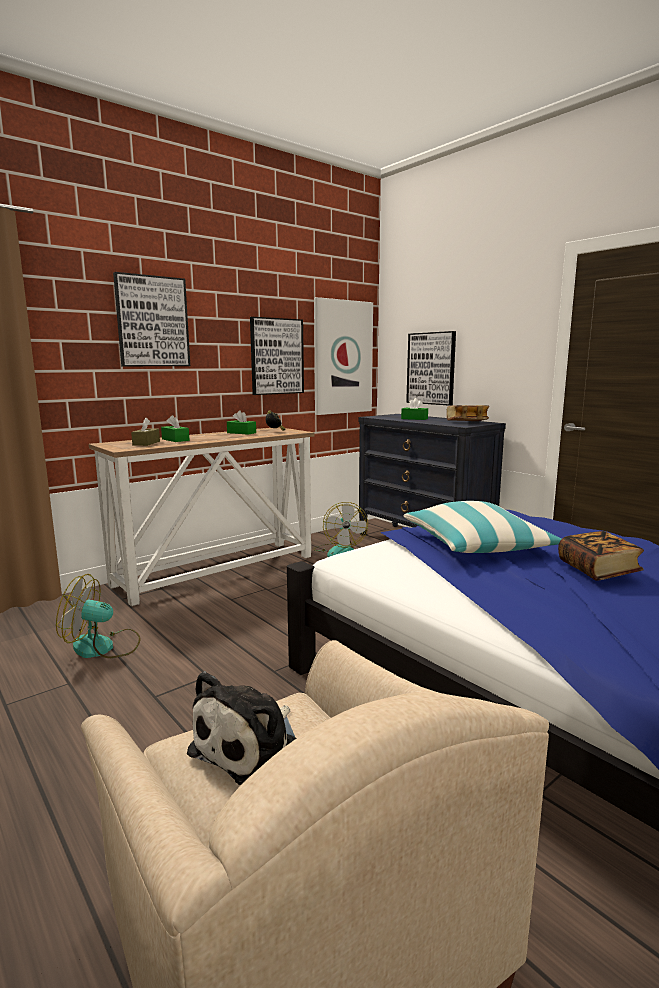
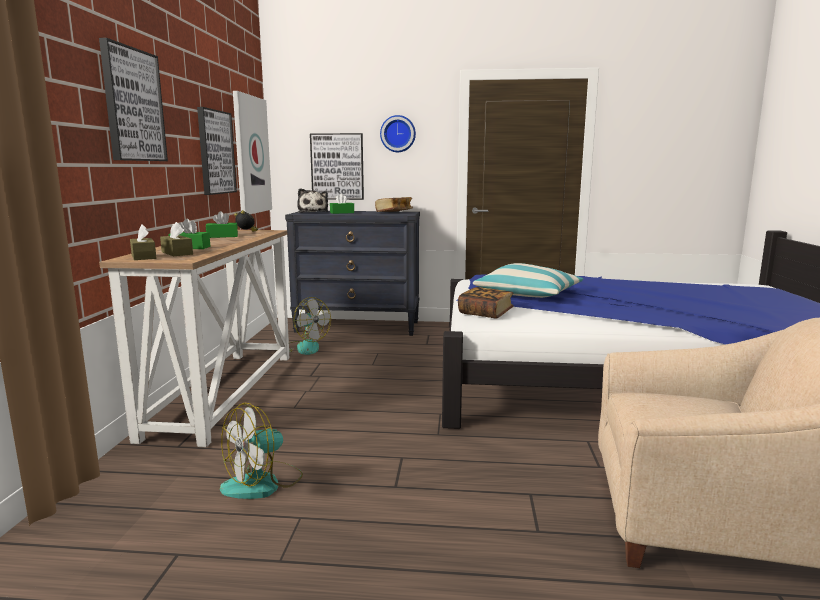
camera: 45 degrees left, 0 degrees up
(119, 443) = (143, 257): none -> brown tissue box
(250, 746) = (676, 412): plush toy -> plush toy (313, 212)
(490, 330) = (398, 134): none -> wall clock
(598, 570) = (612, 291): book -> book (485, 313)

